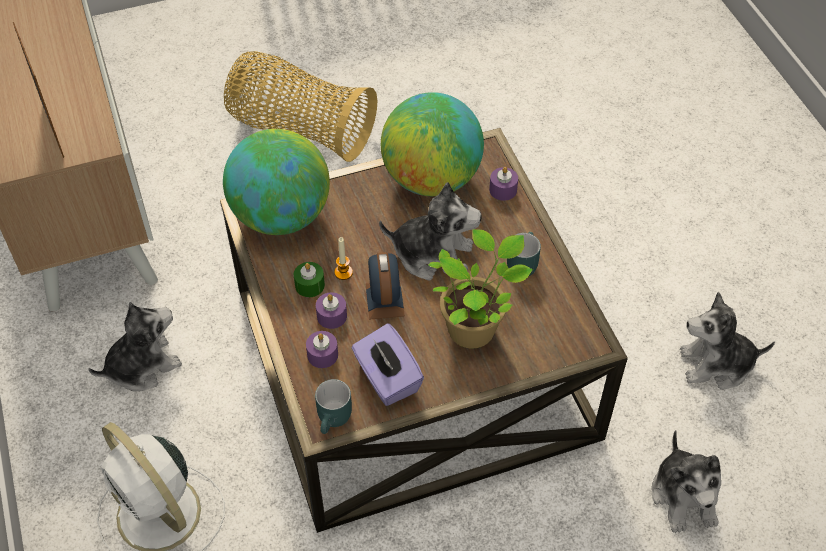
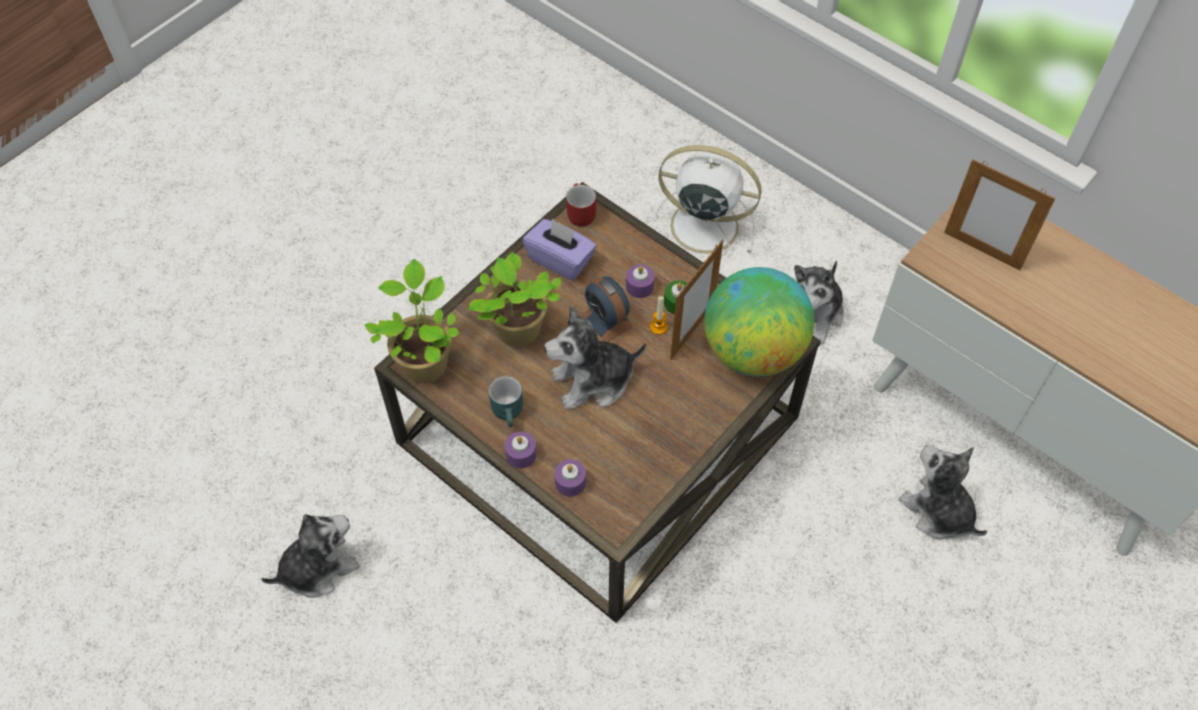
camera: 150 degrees right, 5 degrees up
(300, 129) = (899, 634): basket -> none
(317, 255) = (692, 331): none -> picture frame
(322, 355) = (623, 254): purple candle -> purple candle (521, 454)
(335, 419) = (578, 213): turquoise mug -> red mug
(431, 179) = (647, 459): globe -> none
(576, 339) = (424, 361): none -> potted plant
(684, 496) = (310, 427): plush toy -> plush toy (937, 511)

